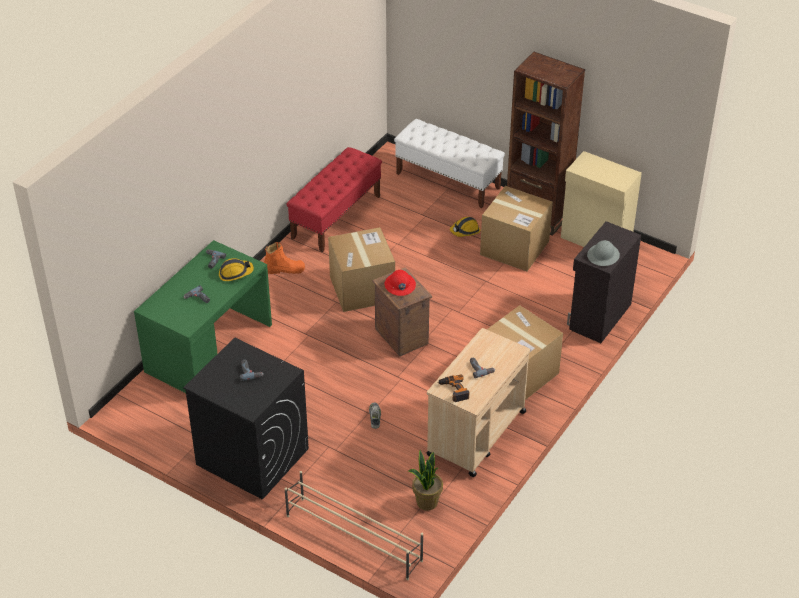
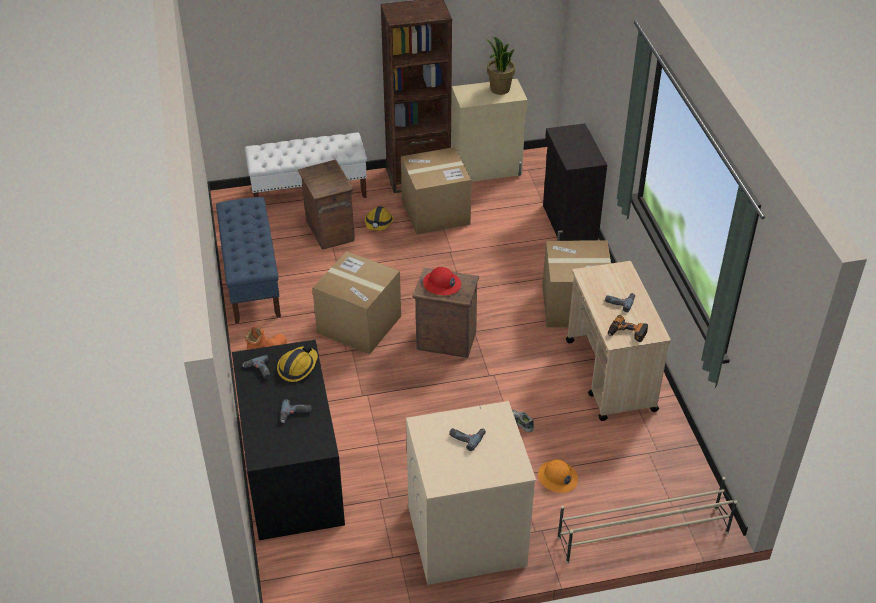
camera: 45 degrees left, 0 degrees up
(209, 348) = (292, 471): green desk -> black desk
(251, 456) = (465, 536): black washing machine -> beige washing machine
(336, 217) = (251, 279): red bench -> blue bench
(351, 466) = (557, 478): none -> orange hard hat
(425, 216) = (330, 232): none -> crate
(426, 502) = (652, 458): potted plant -> potted plant (499, 89)
(603, 255) = (583, 154): grey hard hat -> none

